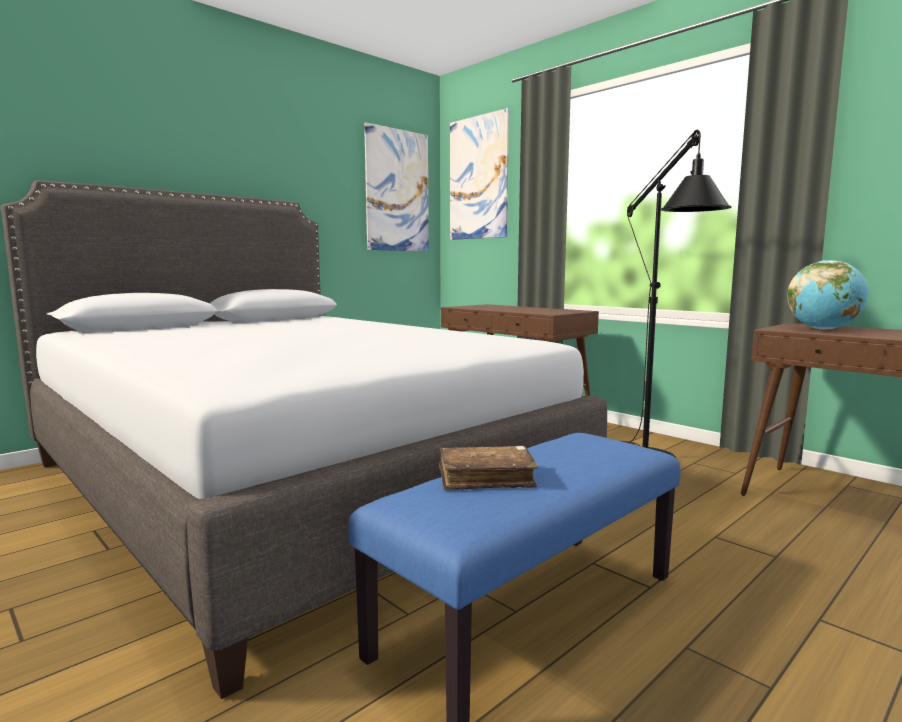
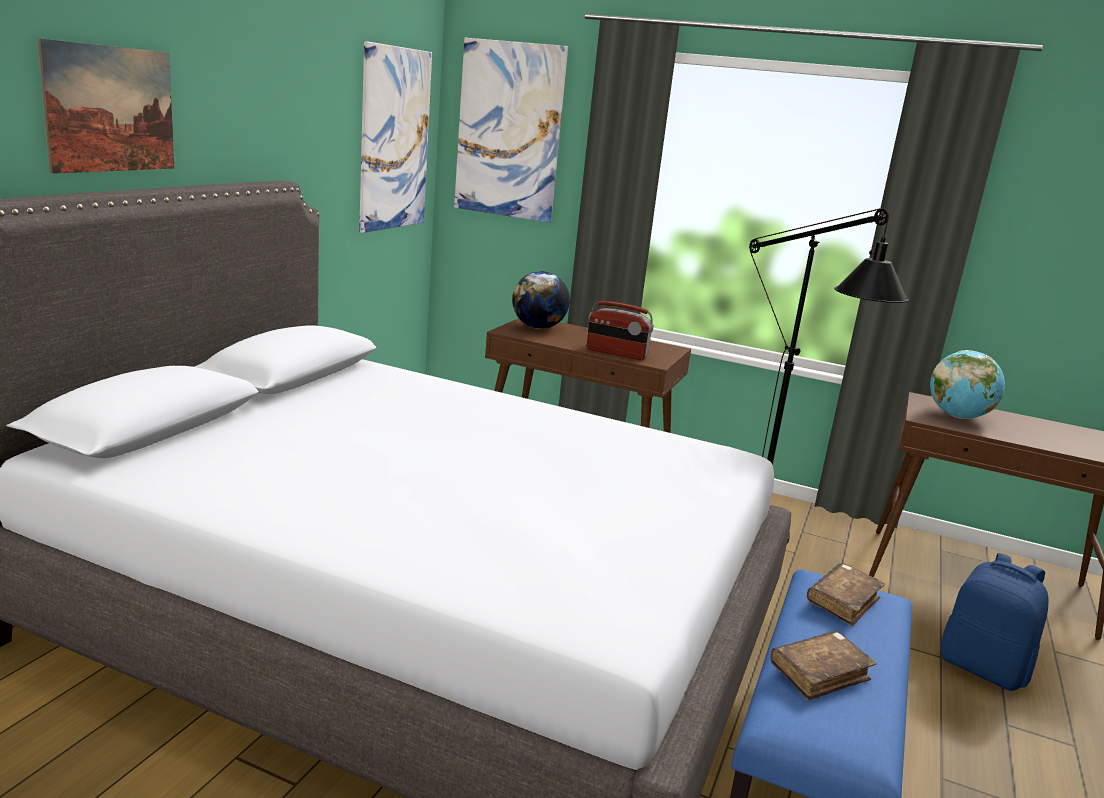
camera: 25 degrees left, 10 degrees up
(153, 143) = (111, 109): none -> picture
(484, 306) = (538, 327): none -> globe
(525, 311) = (616, 353): none -> radio
(584, 446) = (843, 602): none -> brown book
(825, 572) = (983, 669): none -> blue backpack

